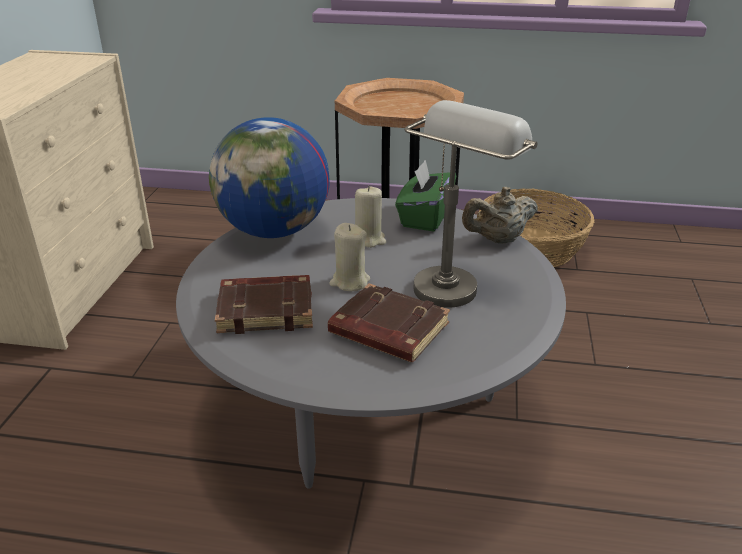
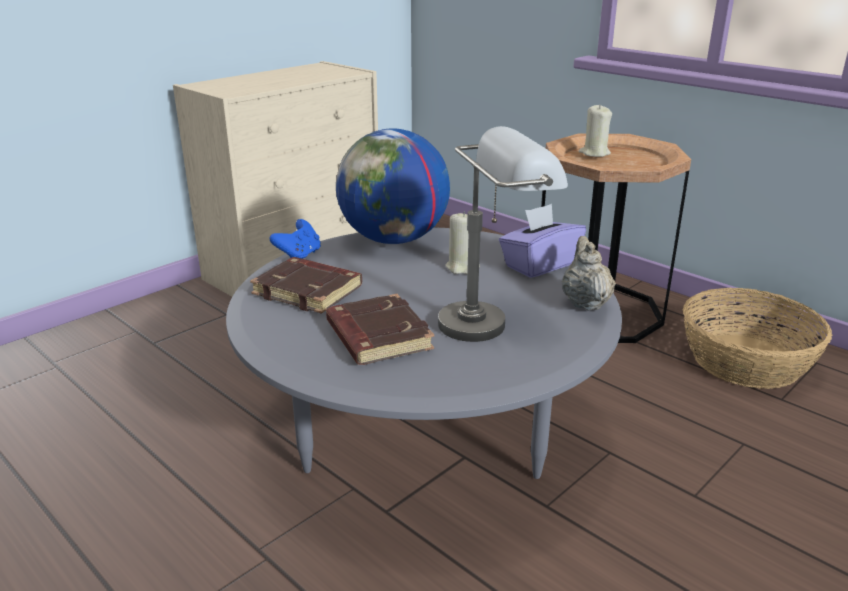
camera: 35 degrees right, 5 degrees down
(205, 277) = (299, 256): none -> blue game controller
(349, 282) = (399, 293): beige candle -> beige candle (594, 153)
(424, 217) = (539, 265): green tissue box -> purple tissue box
(498, 240) = (585, 303): beige teapot -> beige teapot turned 75 degrees clockwise

